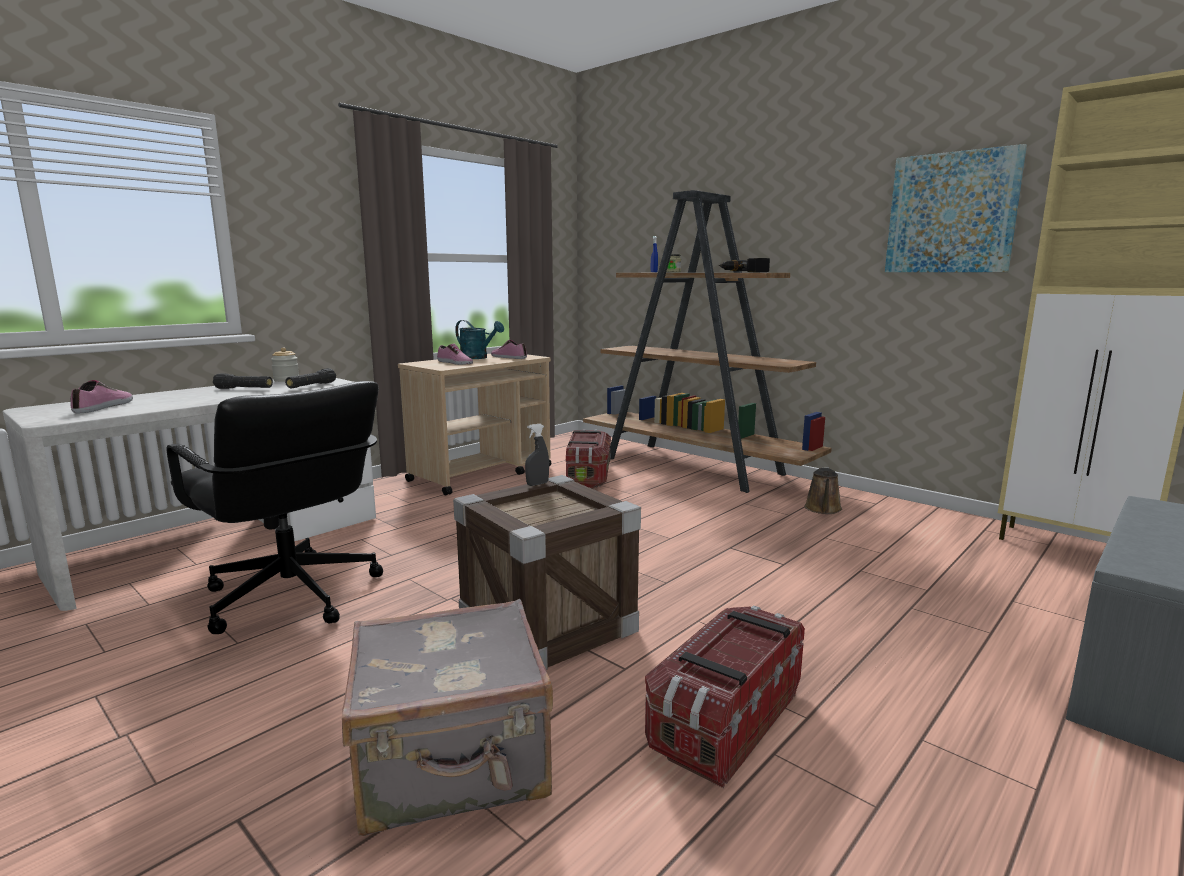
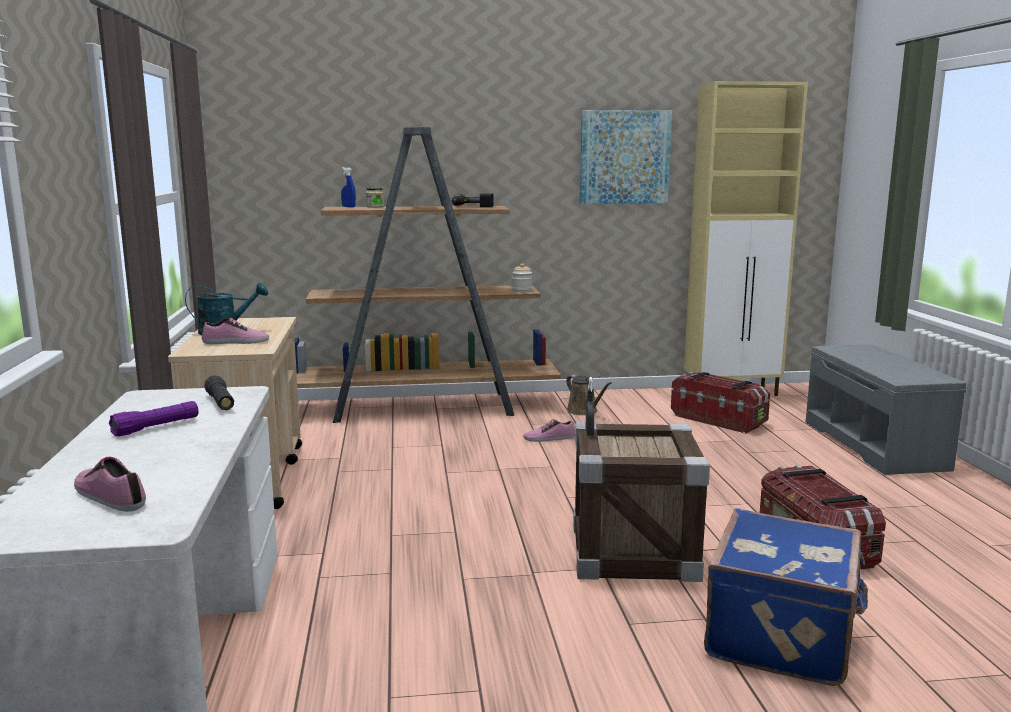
camera: 50 degrees left, 0 degrees up
(244, 389) = (156, 427): black flashlight -> purple flashlight
(286, 380) = (138, 406): jar -> jar (521, 290)
(291, 597) = (412, 643): black office chair -> none
(453, 764) = (784, 636): grey suitcase -> blue suitcase
(508, 357) = (255, 324): shoe -> shoe (549, 438)
(588, 476) = (362, 443): storage box -> storage box (719, 420)

